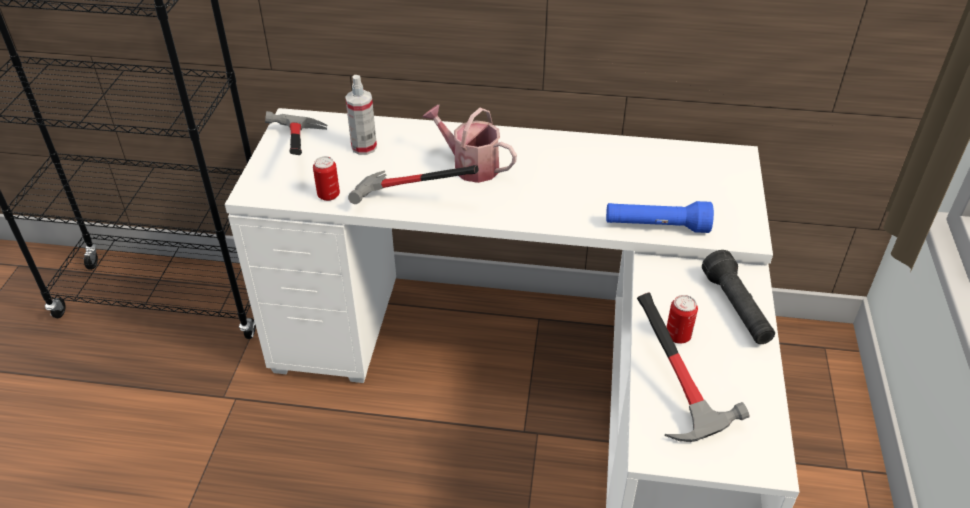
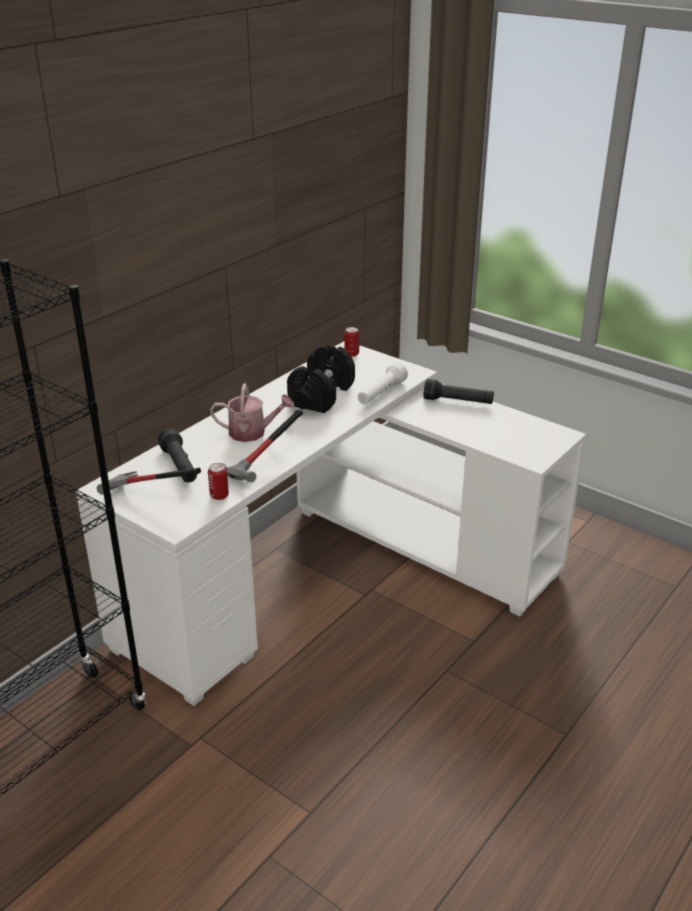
camera: 60 degrees left, 10 degrees down
(364, 147) = (180, 466): spray bottle -> black flashlight
(470, 165) = (253, 432): watering can -> watering can turned 150 degrees counterclockwise
(600, 181) = (321, 395): none -> black dumbbell
(656, 226) = (381, 393): blue flashlight -> white flashlight
(678, 336) = (462, 425): can -> can (351, 354)
(682, 392) = (502, 439): hammer -> none

